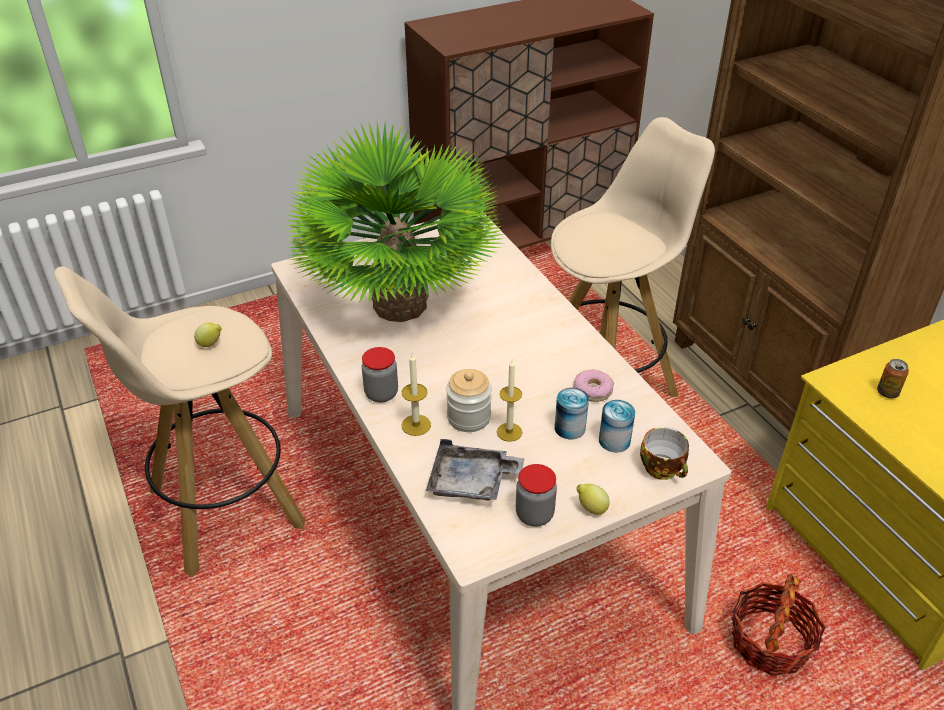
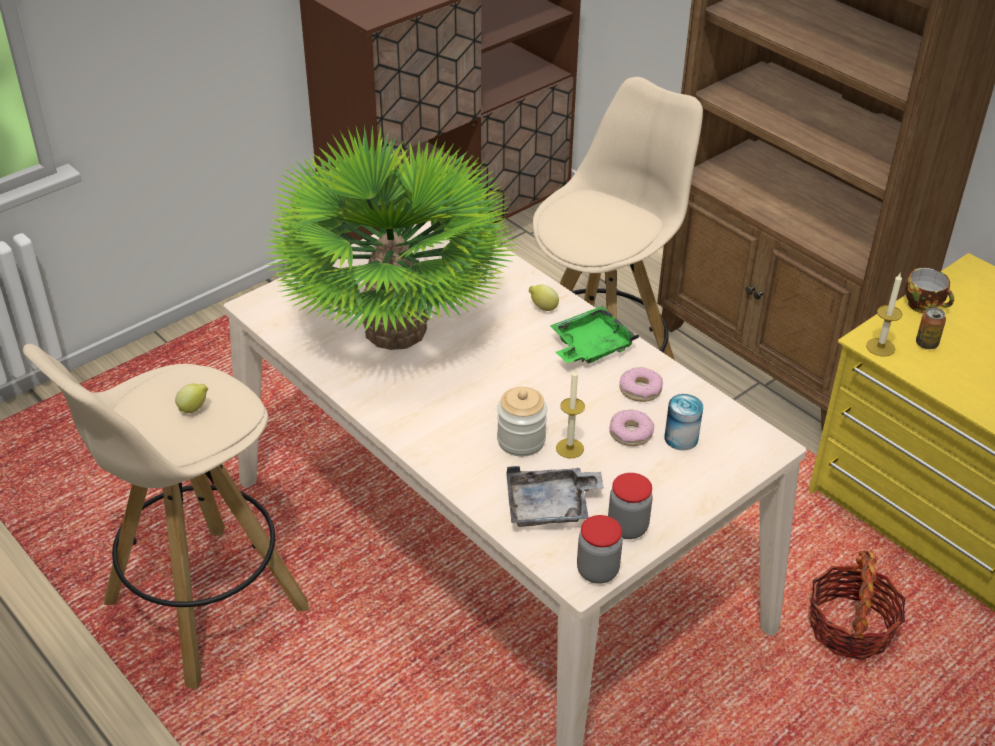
camera: 15 degrees left, 0 degrees up
(381, 394) = (416, 431): jar -> jar (597, 571)
(416, 425) = (467, 458): candle -> candle (880, 347)
(561, 345) = (590, 346): none -> green tray
(569, 428) = (631, 433): can -> donut
(591, 508) = (682, 510): lemon -> lemon (543, 308)
(663, 469) = (740, 458): cup -> cup (925, 305)

